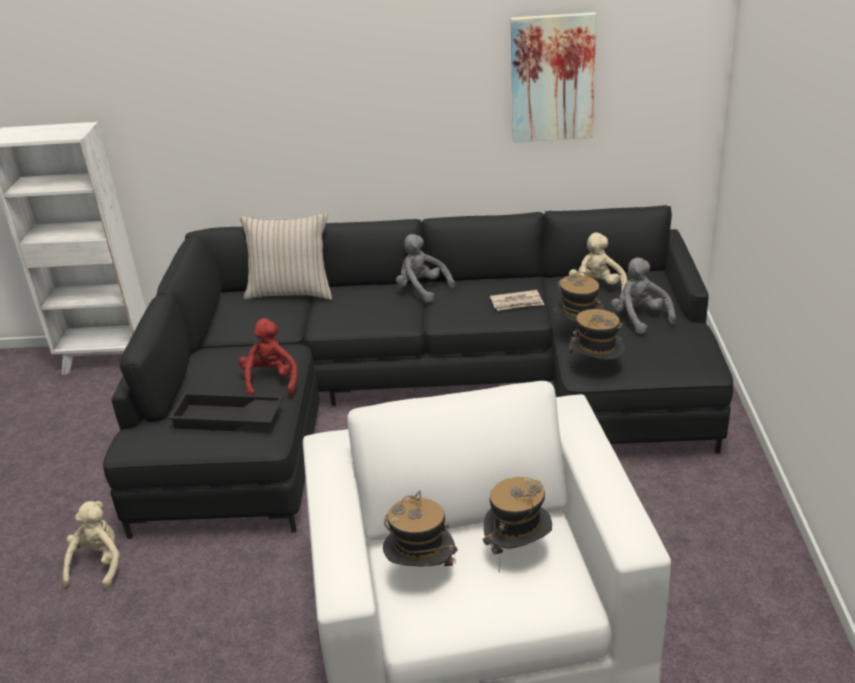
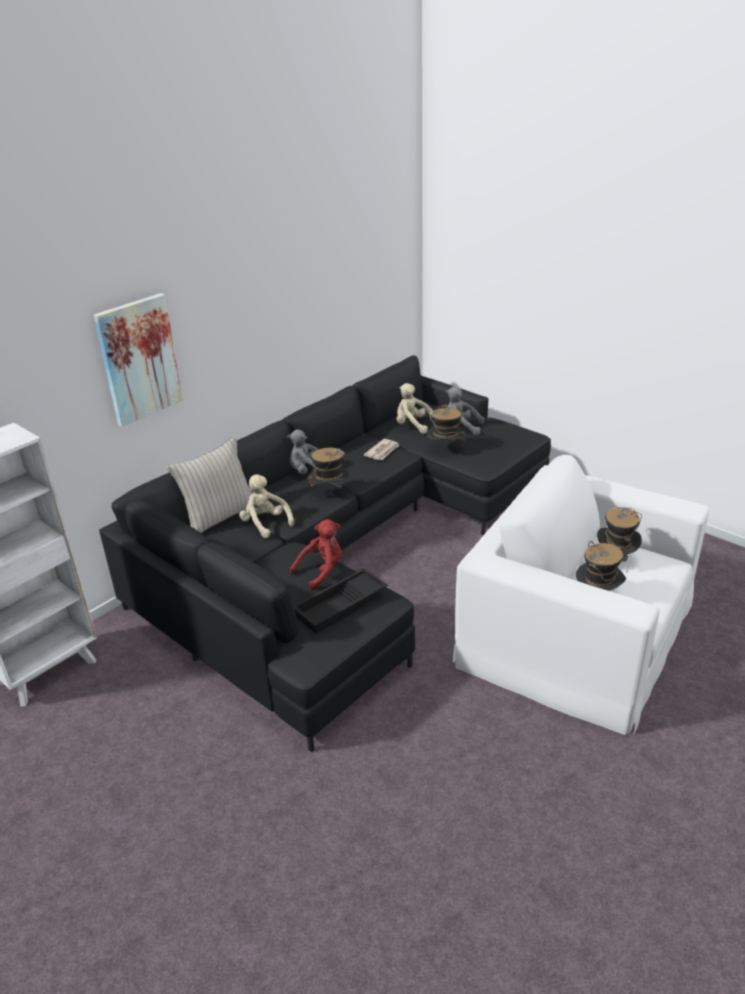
camera: 50 degrees left, 0 degrees up
(98, 564) = (322, 780): beige plush toy -> beige plush toy (265, 524)
(271, 381) = (322, 571): red plush toy -> red plush toy turned 105 degrees clockwise
(552, 78) = (339, 282): picture -> picture (139, 359)
(595, 369) = (486, 463): hat -> hat (330, 492)

